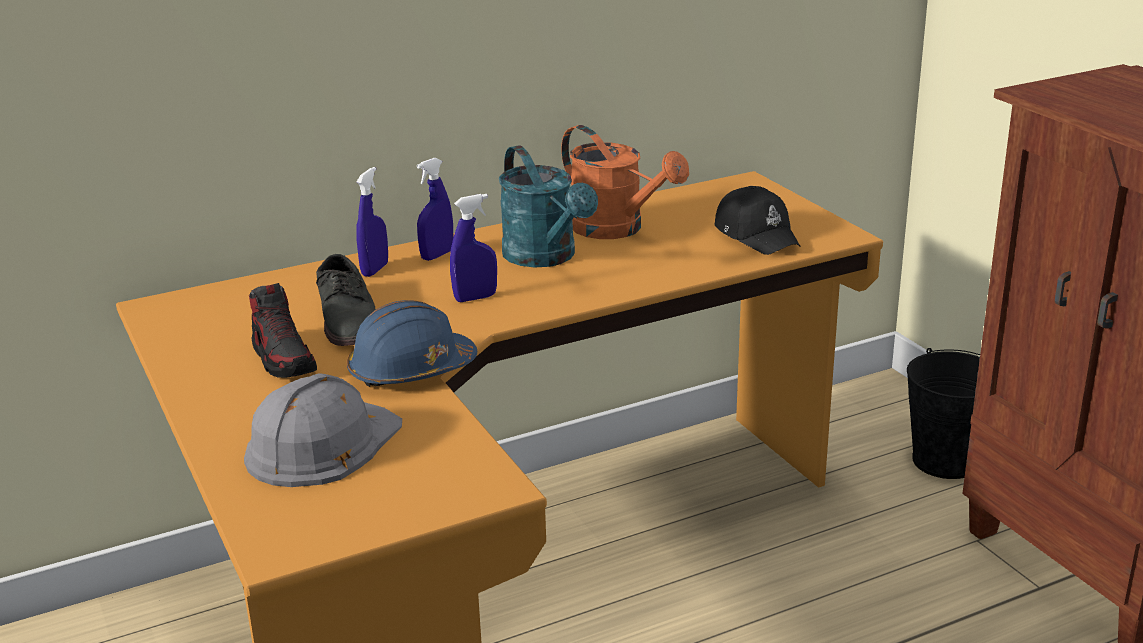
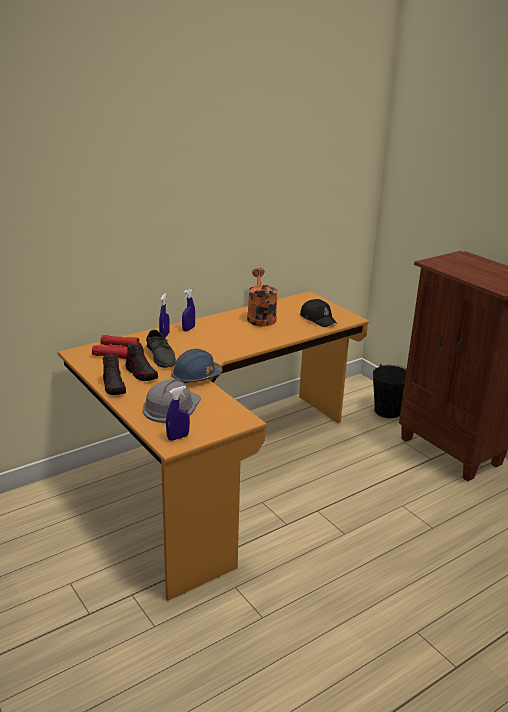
camera: 10 degrees left, 0 degrees up
(205, 388) = (114, 386): none -> shoe
(247, 305) = (116, 351): none -> red binoculars
(475, 298) = (211, 347): blue spray bottle -> blue spray bottle (178, 437)
(546, 257) = (235, 329): turquoise watering can -> none
(617, 229) = (260, 317): orange watering can -> orange watering can turned 135 degrees counterclockwise

